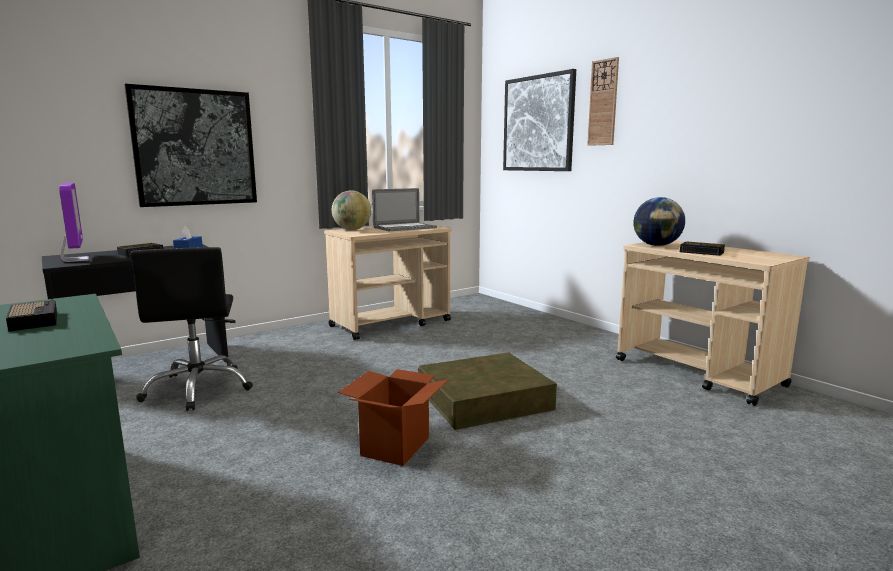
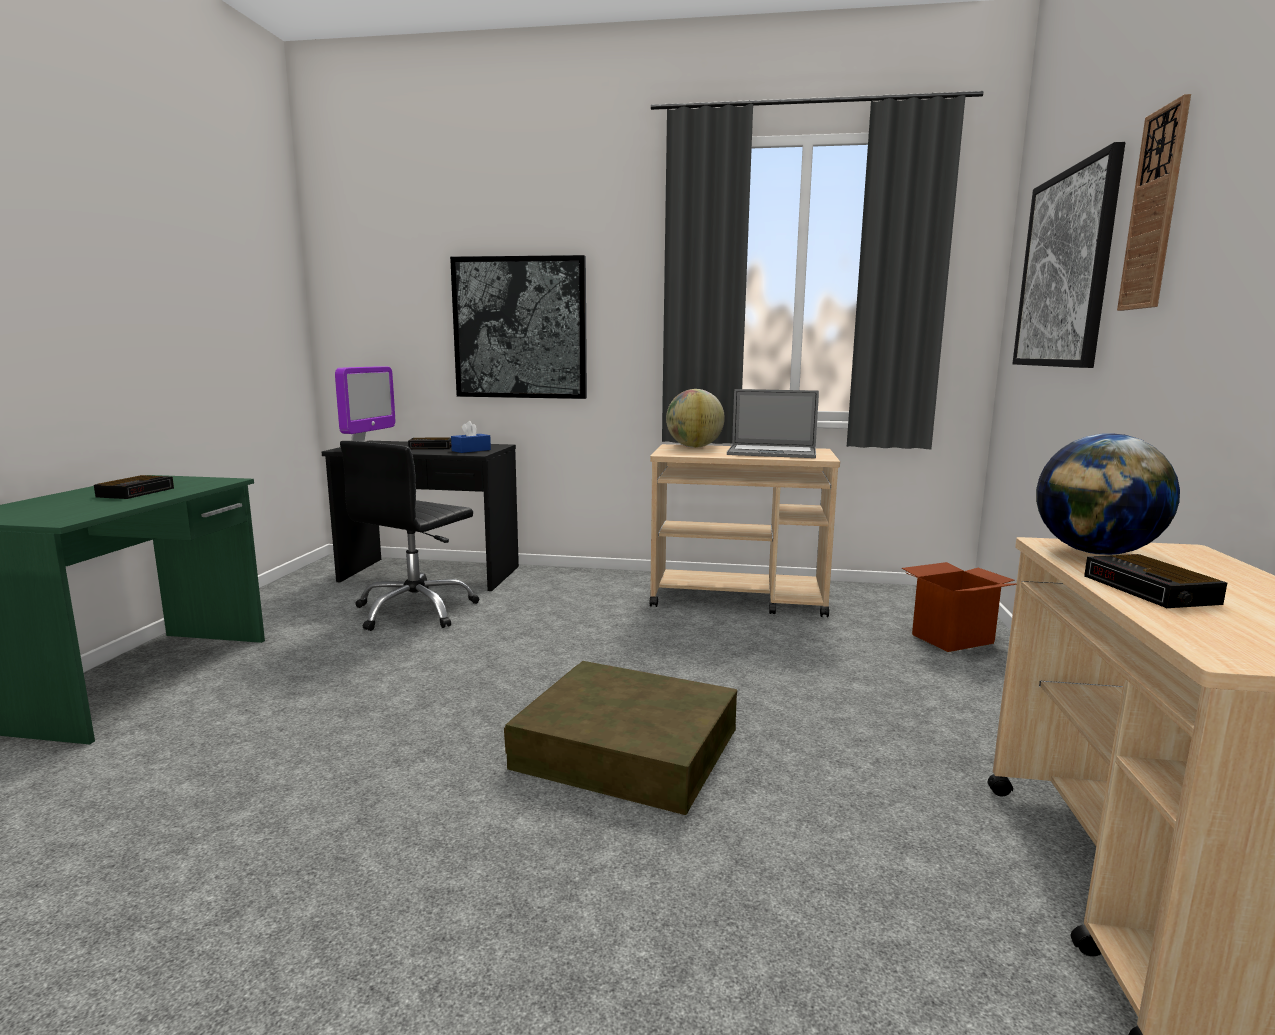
camera: 45 degrees right, 0 degrees up
(395, 446) = (415, 753): cardboard box -> cardboard box (952, 638)

